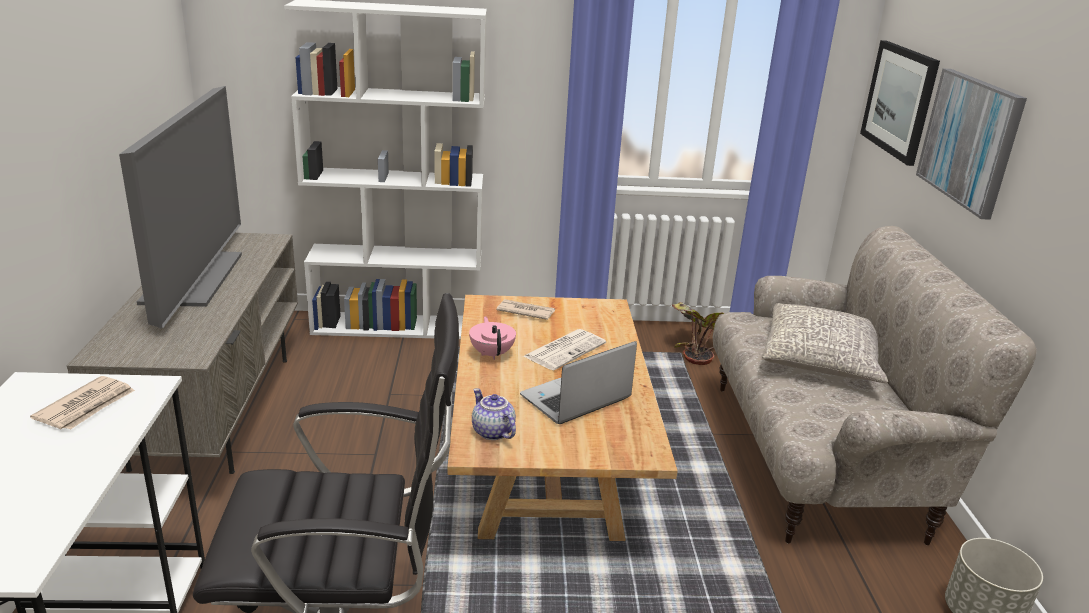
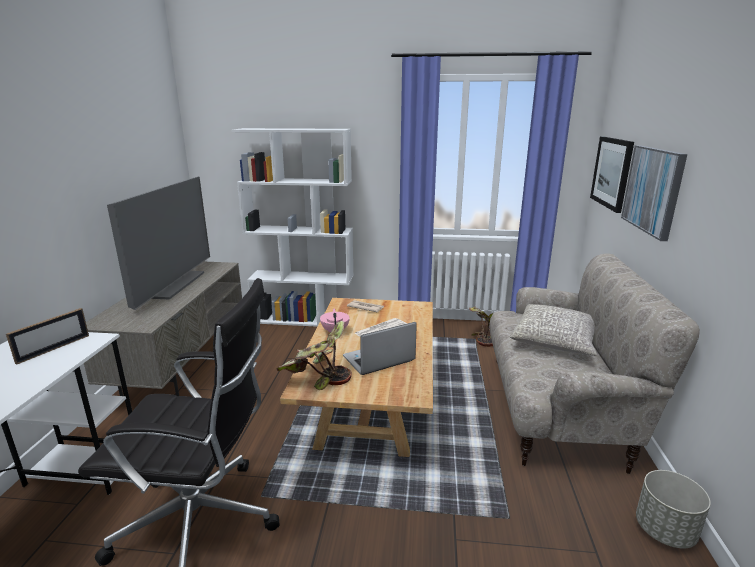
camera: 10 degrees right, 5 degrees down
(87, 406) = (54, 349): newspaper -> picture frame
(491, 432) = (316, 378): teapot -> potted plant

